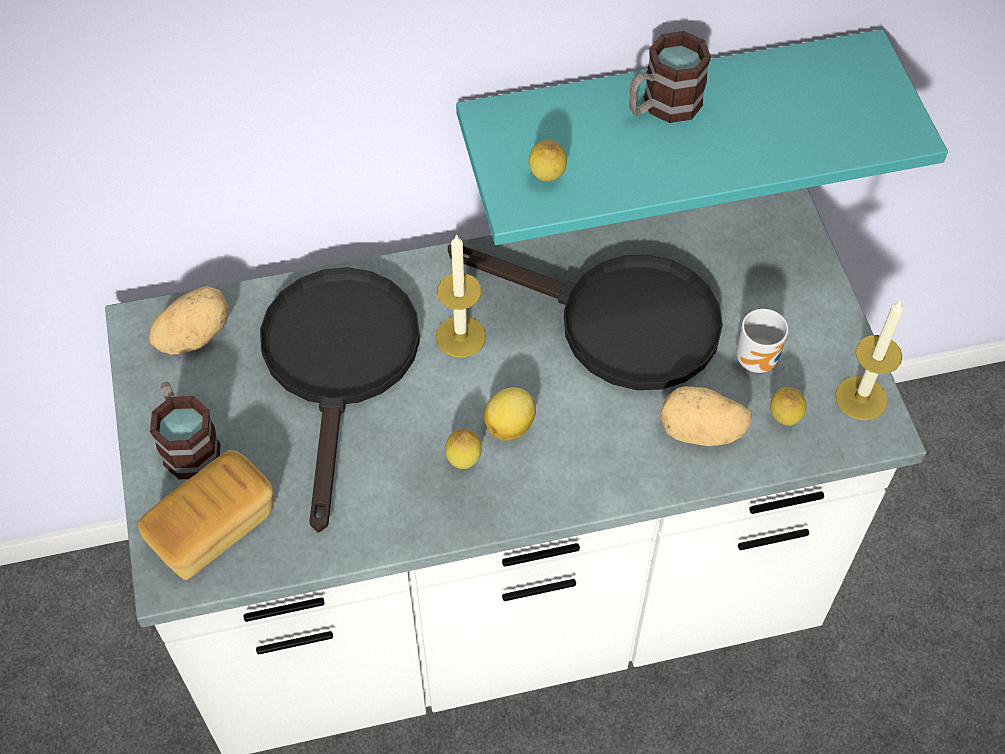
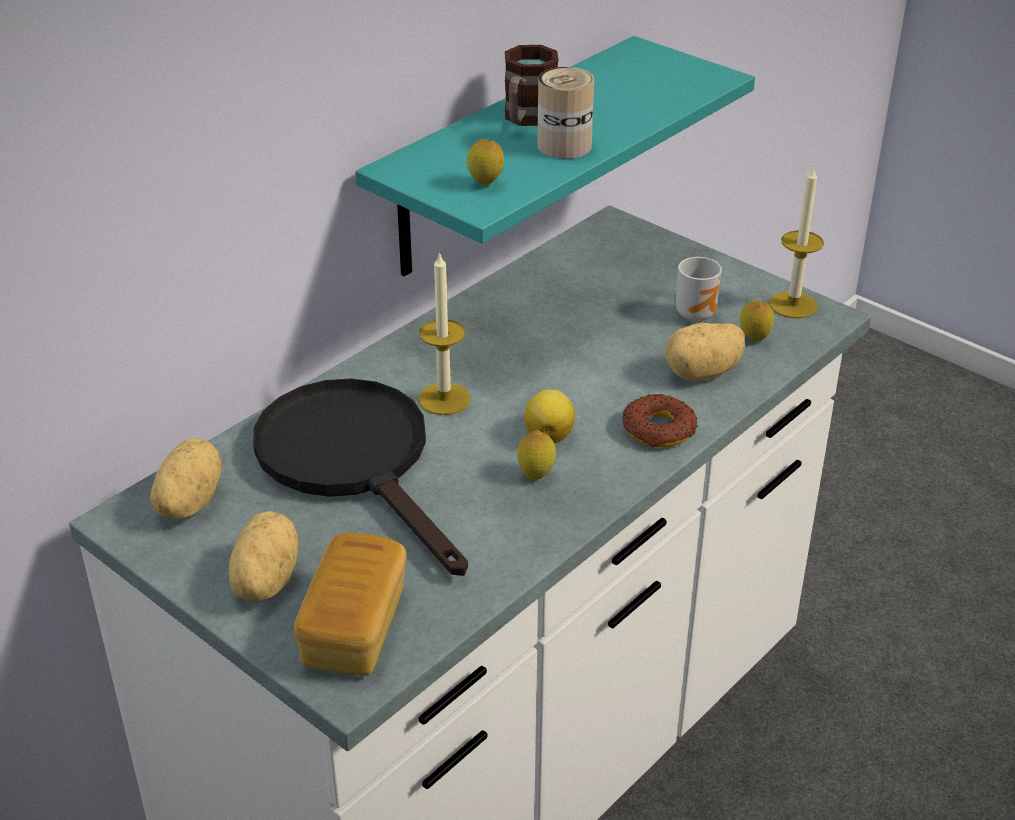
camera: 35 degrees left, 20 degrees down
(187, 444) = (263, 581): mug -> potato
(605, 472) = (659, 429): none -> donut
(617, 321) = (564, 337): black frying pan -> none
(663, 162) = (564, 146): none -> can

